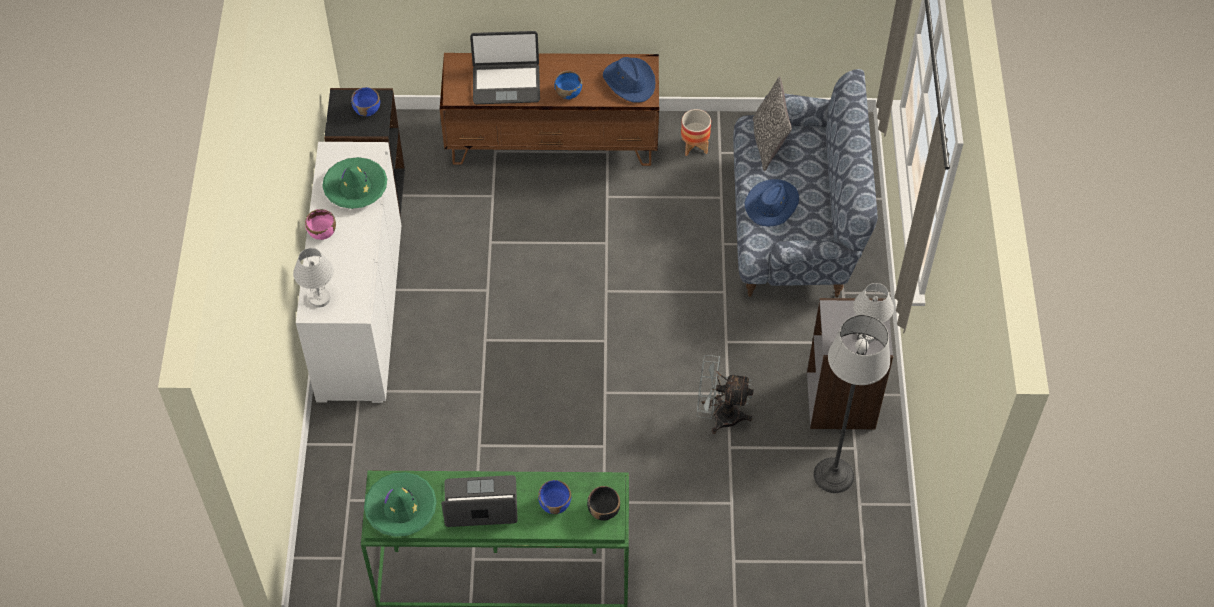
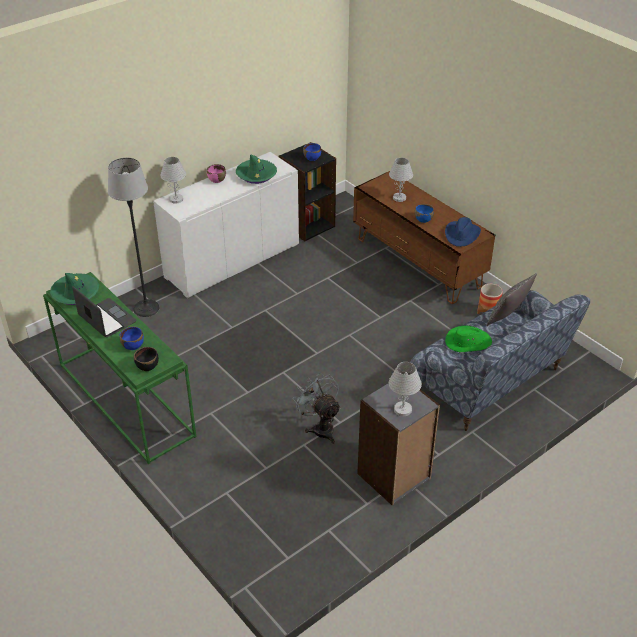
camera: 50 degrees right, 15 degrees down
(506, 84) = (399, 198): laptop -> white table lamp
(772, 204) = (468, 342): blue hat -> green hat
(833, 475) = (336, 504): floor lamp -> floor lamp (146, 308)

